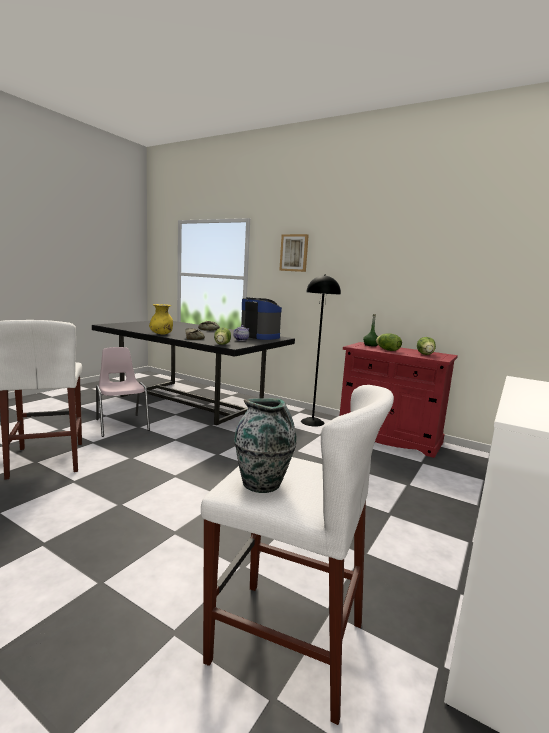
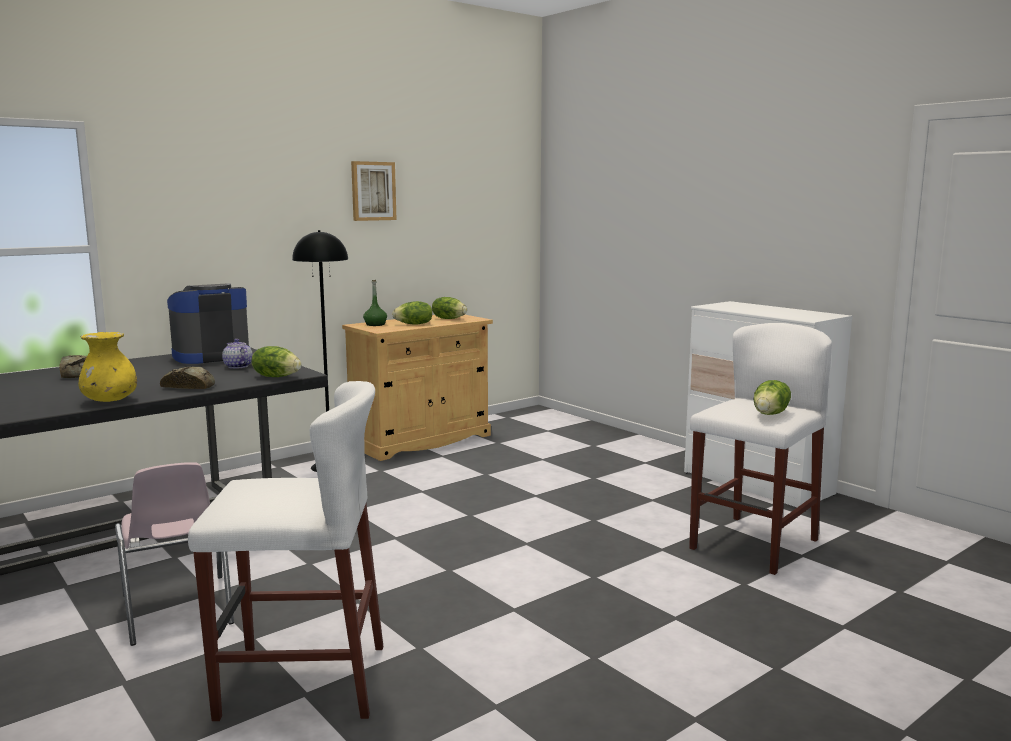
camera: 70 degrees left, 0 degrees up
(121, 425) = (177, 610): pink chair -> pink chair turned 105 degrees counterclockwise
(263, 484) = (771, 414): vase -> lettuce
(294, 253) = (205, 193): picture -> picture (373, 191)
(388, 437) = (421, 440): red cabinet -> beige cabinet

